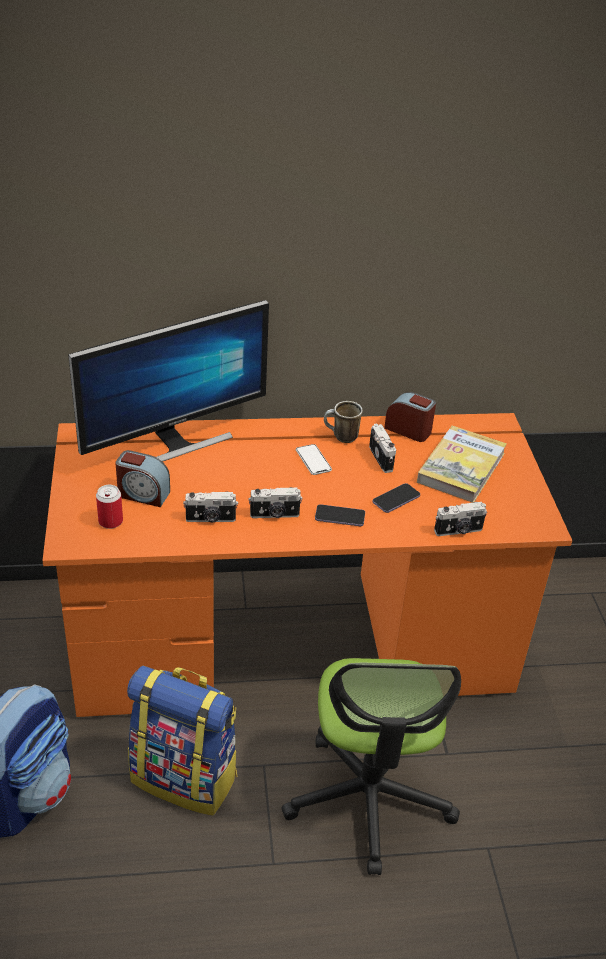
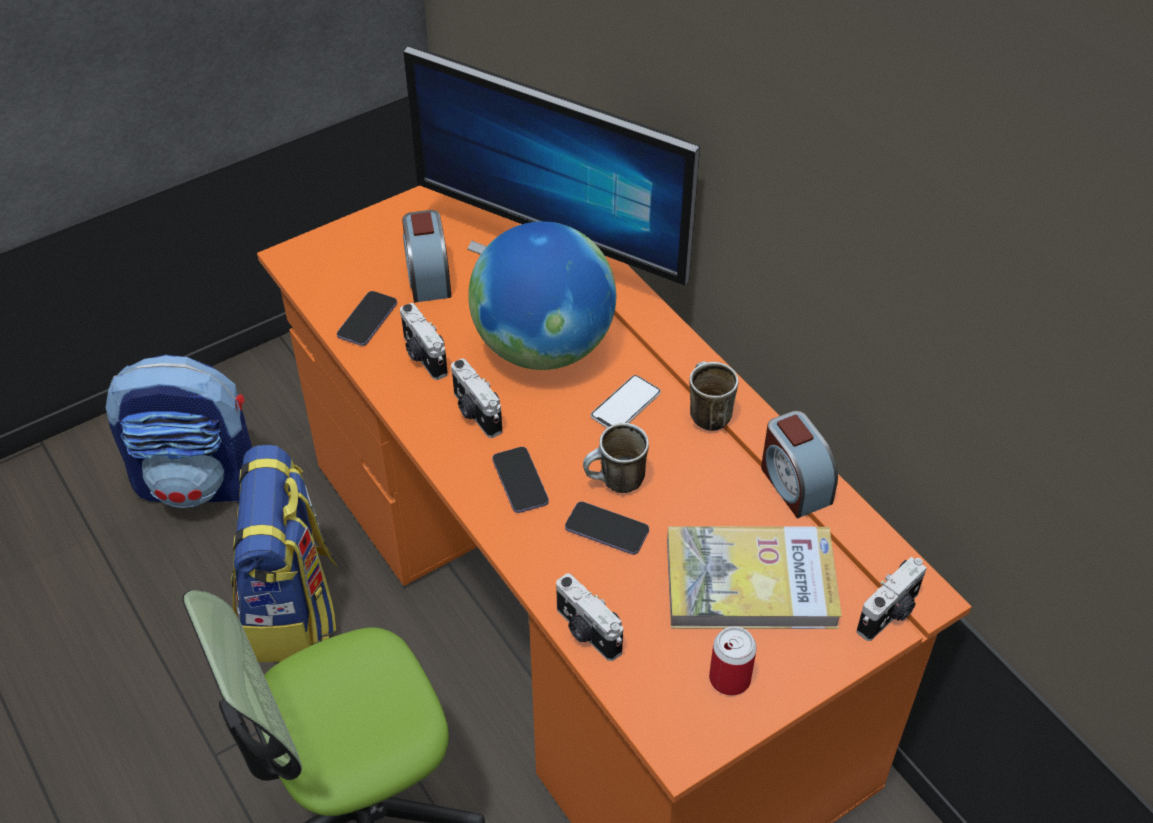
camera: 65 degrees right, 10 degrees up
(110, 521) = (358, 273): can -> can (729, 678)
(158, 531) = (367, 320): none -> phone
(244, 472) = (542, 347): none -> globe
(366, 485) = (615, 484): none -> mug
(382, 458) = (694, 478): camera -> camera (890, 613)
(408, 430) = (794, 484): alarm clock -> alarm clock turned 150 degrees clockwise

